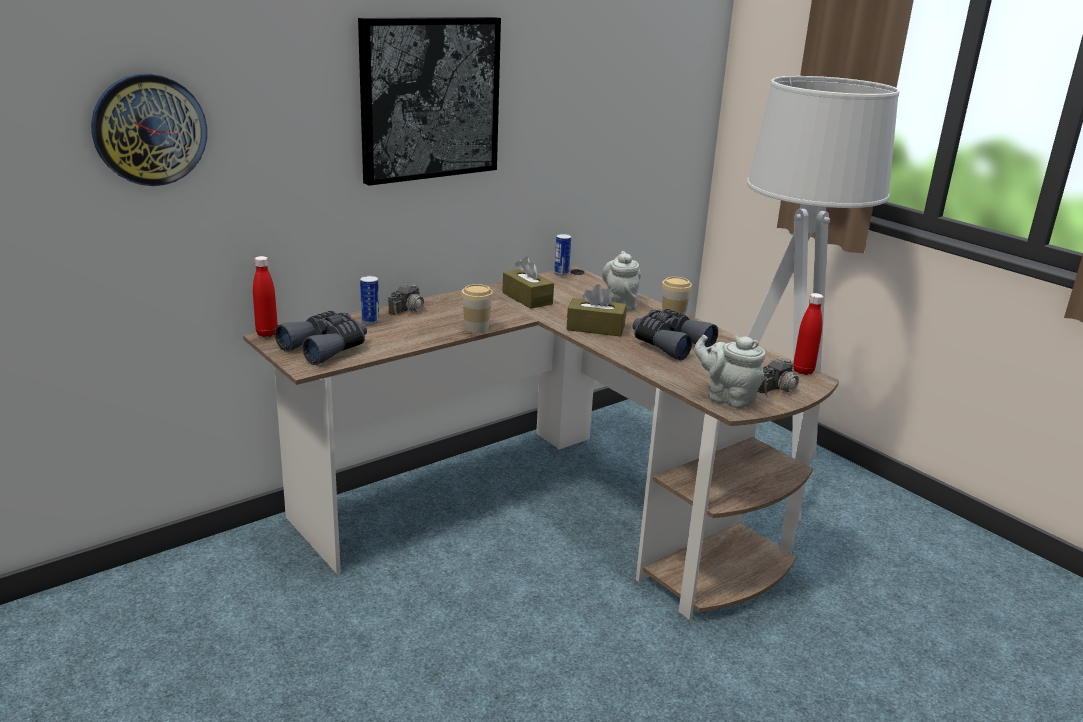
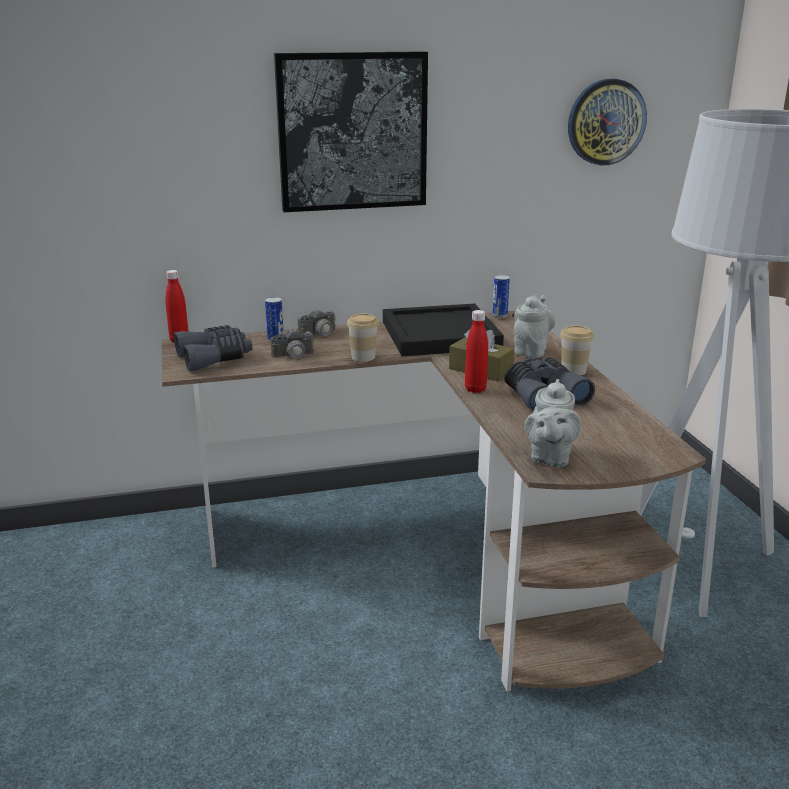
camera: 25 degrees right, 0 degrees up
(149, 130) = (75, 152): wall clock -> wall clock (606, 122)
(527, 298) = (441, 335): brown tissue box -> black tray
(727, 398) = (549, 457): grey teapot -> grey teapot turned 135 degrees counterclockwise
(783, 388) = (626, 457): camera -> camera (298, 355)
(803, 371) = (669, 443): red bottle -> red bottle (475, 389)

